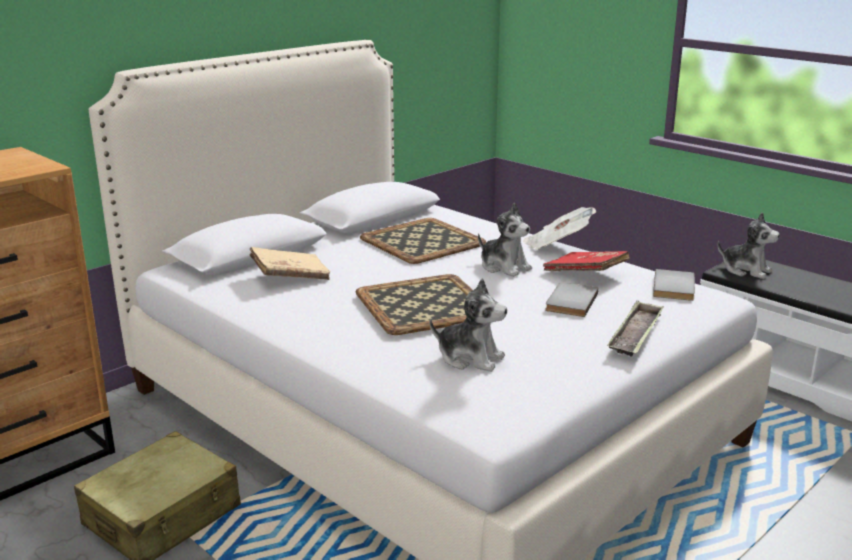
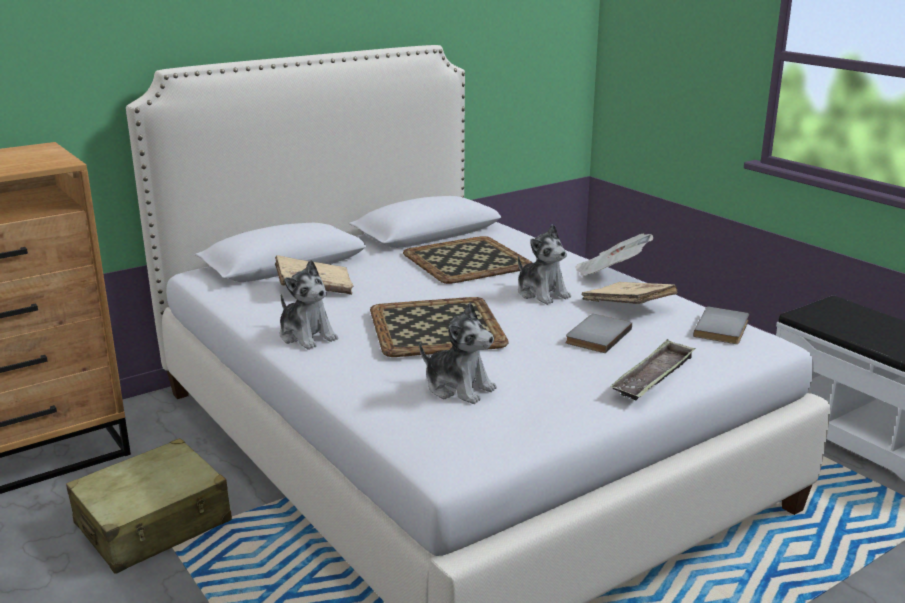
camera: 10 degrees right, 0 degrees up
(585, 274) = (628, 306): red book -> beige book
(746, 270) = (830, 315): plush toy -> plush toy (307, 336)

